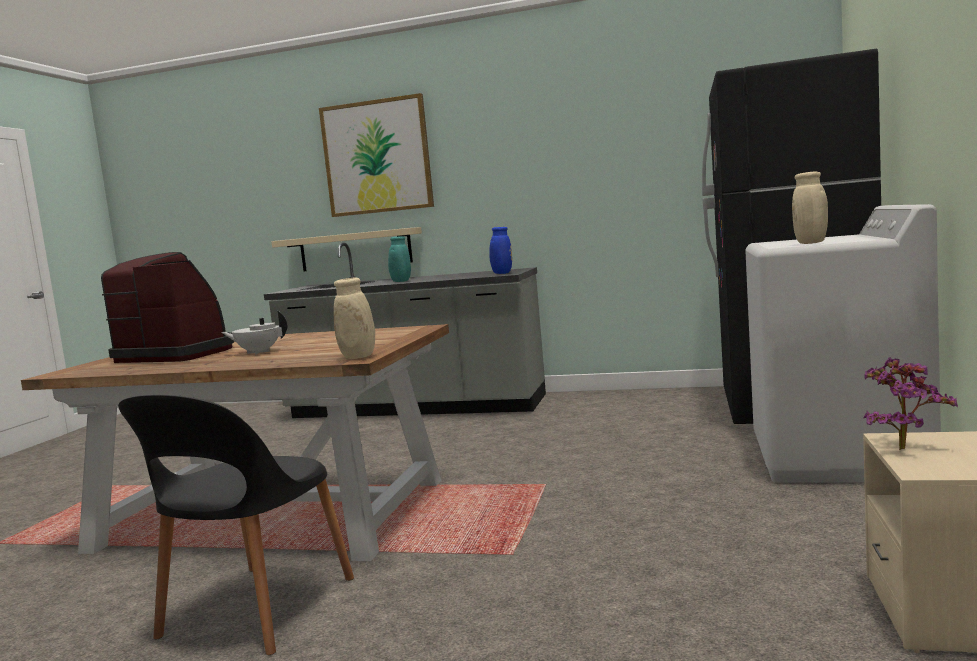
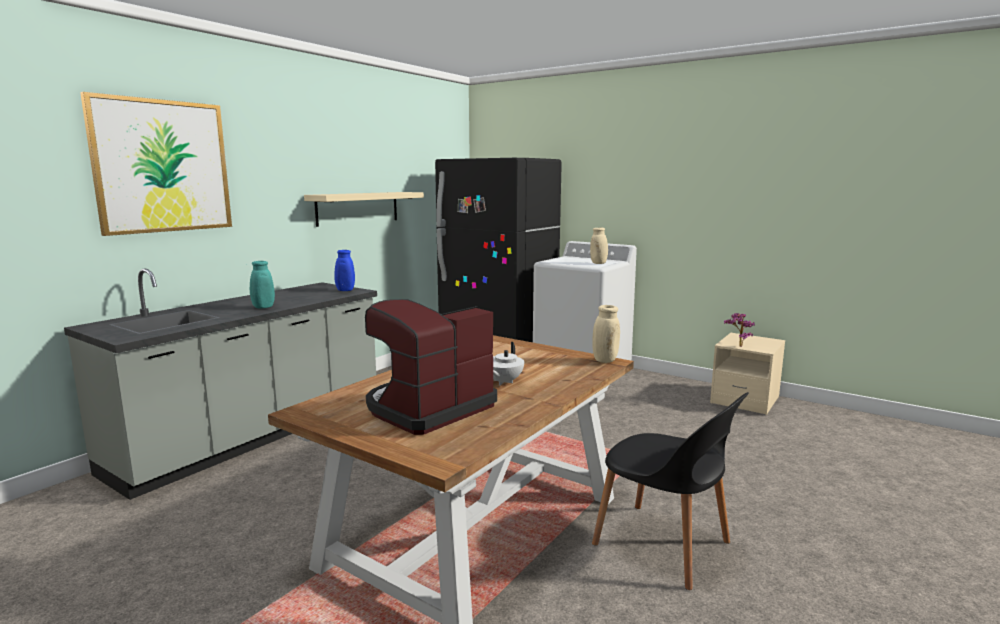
camera: 70 degrees left, 5 degrees up
(355, 250) = (133, 276): beige shelf -> beige shelf (358, 208)

